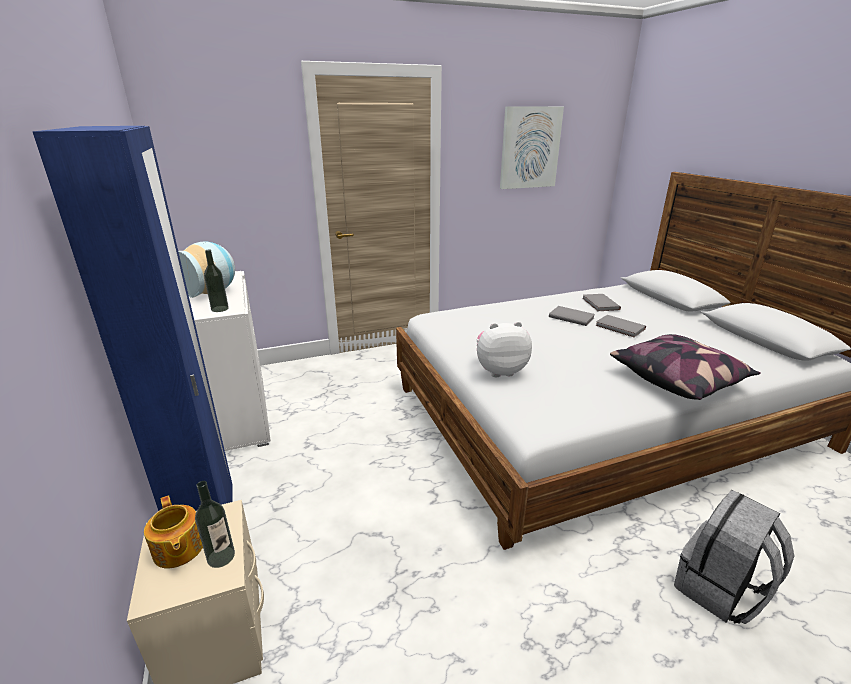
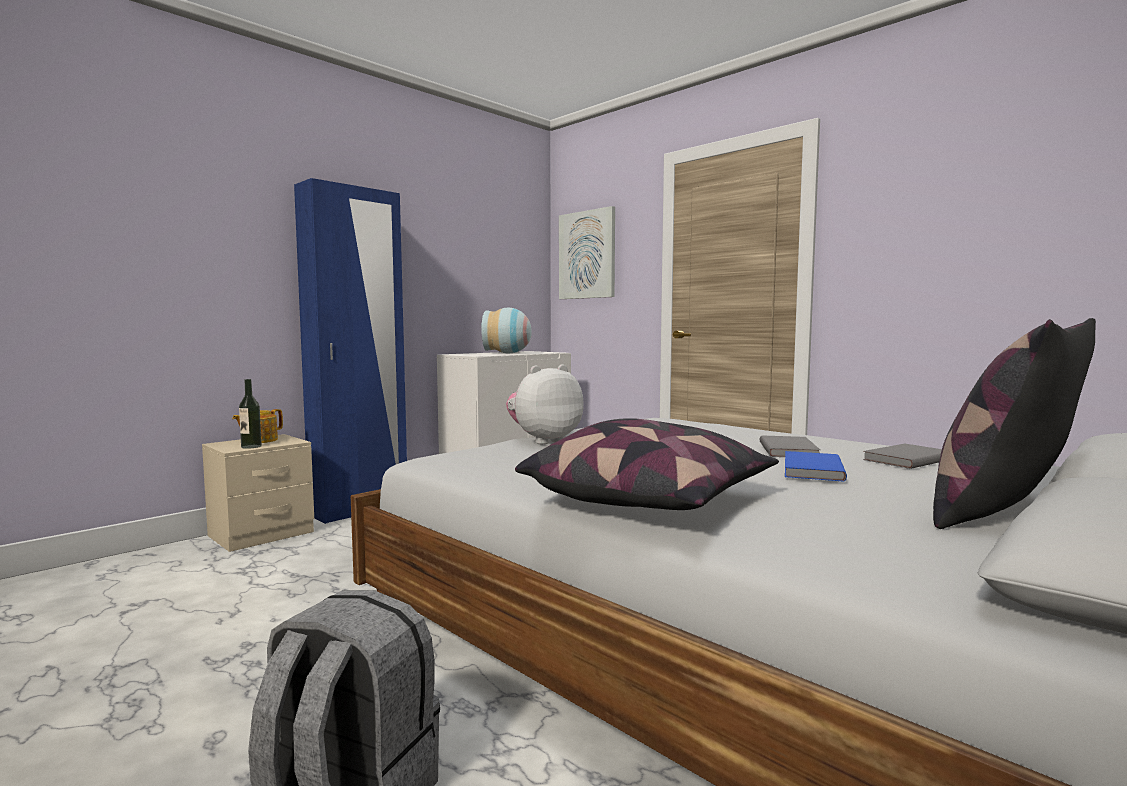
camera: 65 degrees right, 20 degrees down
(220, 309) = (477, 355): bottle -> none
(499, 370) = (543, 440): plush toy -> plush toy turned 90 degrees counterclockwise
(530, 148) = (990, 208): picture -> picture (587, 255)
(620, 328) = (810, 470): grey book -> blue book
(693, 323) = (1002, 513): none -> pillow

